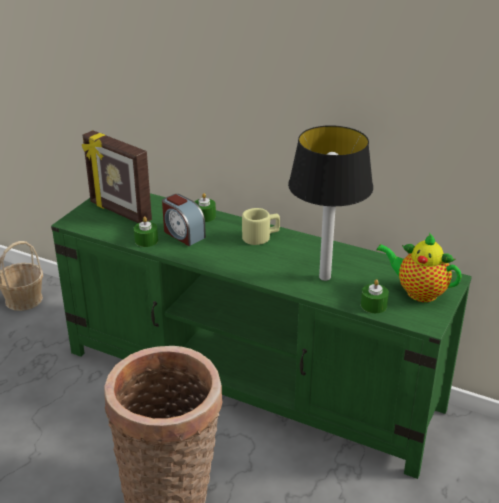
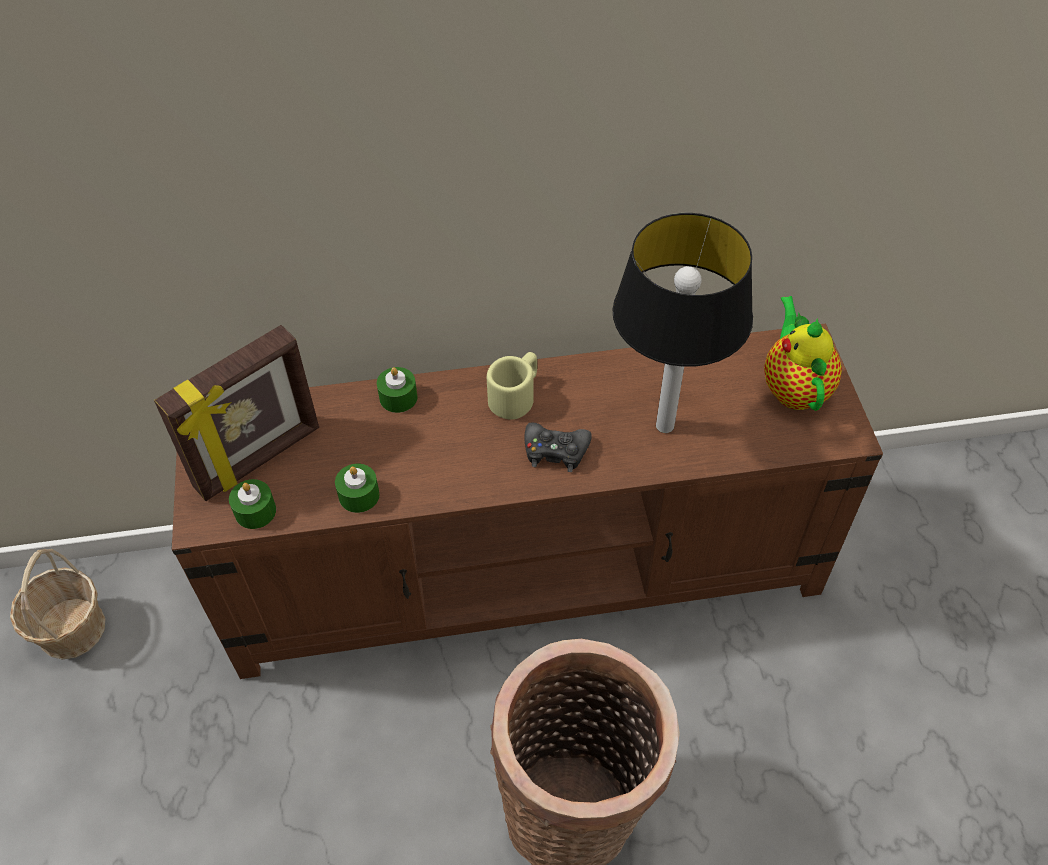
camera: 35 degrees left, 20 degrees up
(119, 212) = (259, 459): picture frame -> picture frame turned 45 degrees counterclockwise
(183, 234) = (401, 451): alarm clock -> none
(252, 381) = (528, 571): green tv stand -> brown tv stand
(256, 263) = (555, 451): none -> black game controller
(373, 305) = (765, 441): green candle -> green candle (255, 511)
(418, 292) = (794, 387): teapot -> teapot turned 90 degrees clockwise

